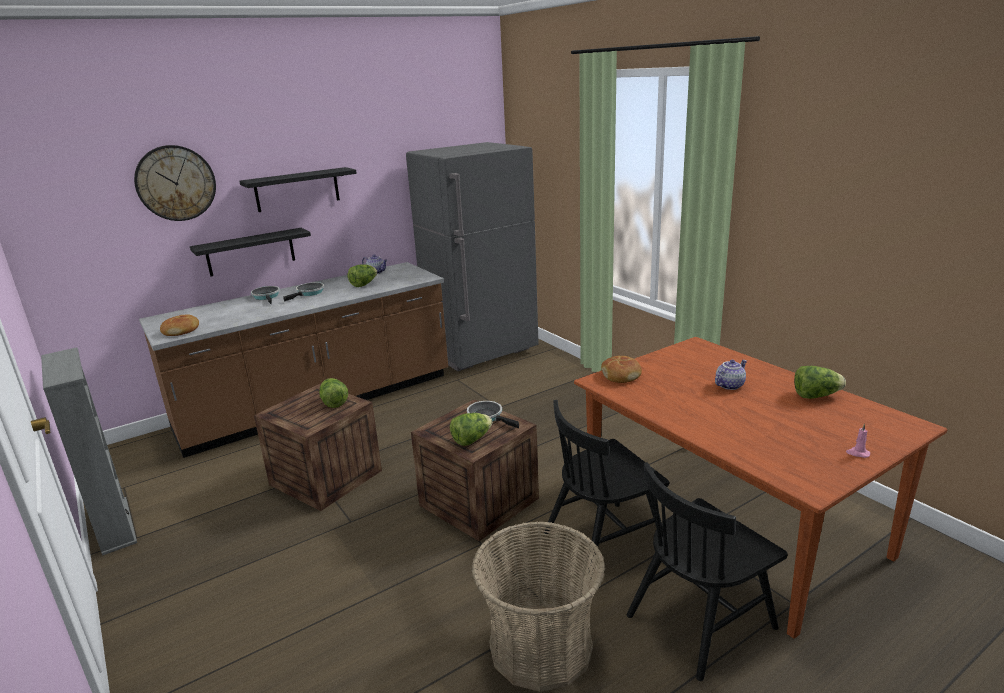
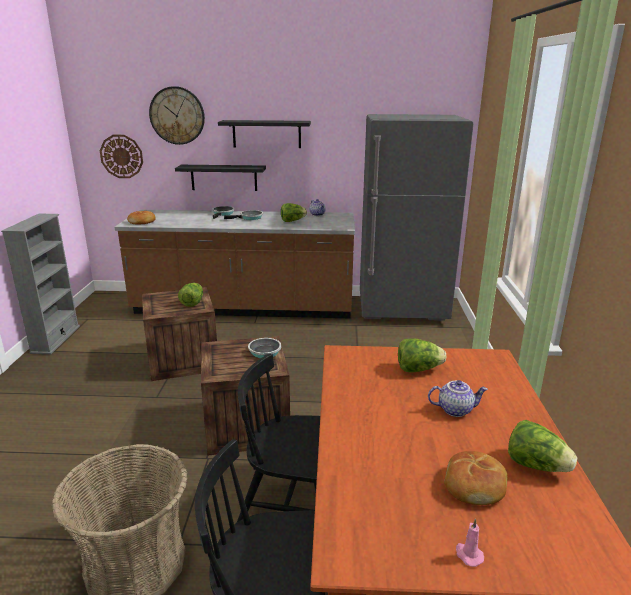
camera: 35 degrees right, 0 degrees up
(97, 251) = (121, 156): none -> wall clock
(471, 440) = (227, 366): lettuce -> lettuce (418, 369)
(621, 375) = (369, 357): bread -> bread (475, 486)

